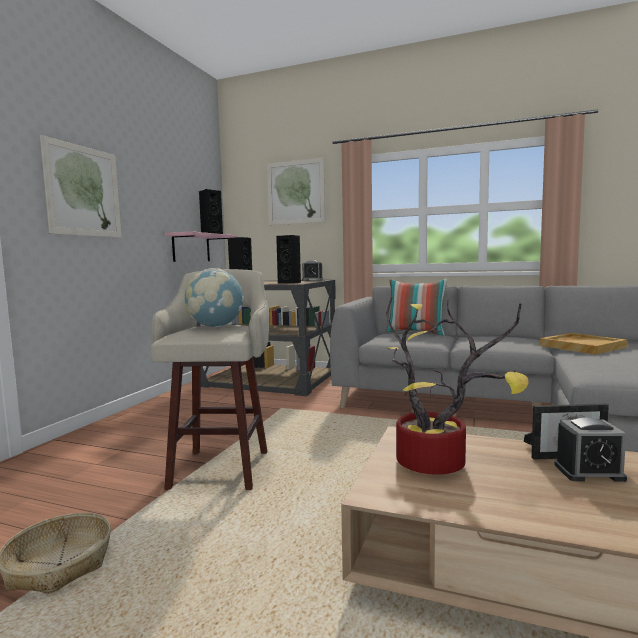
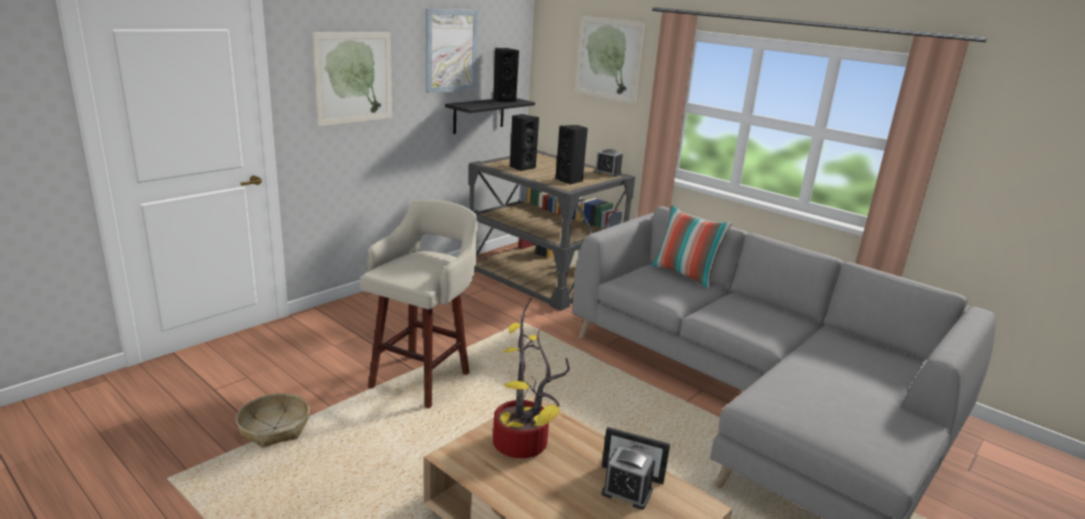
camera: 20 degrees right, 15 degrees up
(165, 186) = (451, 50): none -> picture
(191, 248) = (479, 115): pink shelf -> black shelf
(215, 326) = (424, 262): globe -> none
(582, 346) = (830, 352): beige tray -> none

